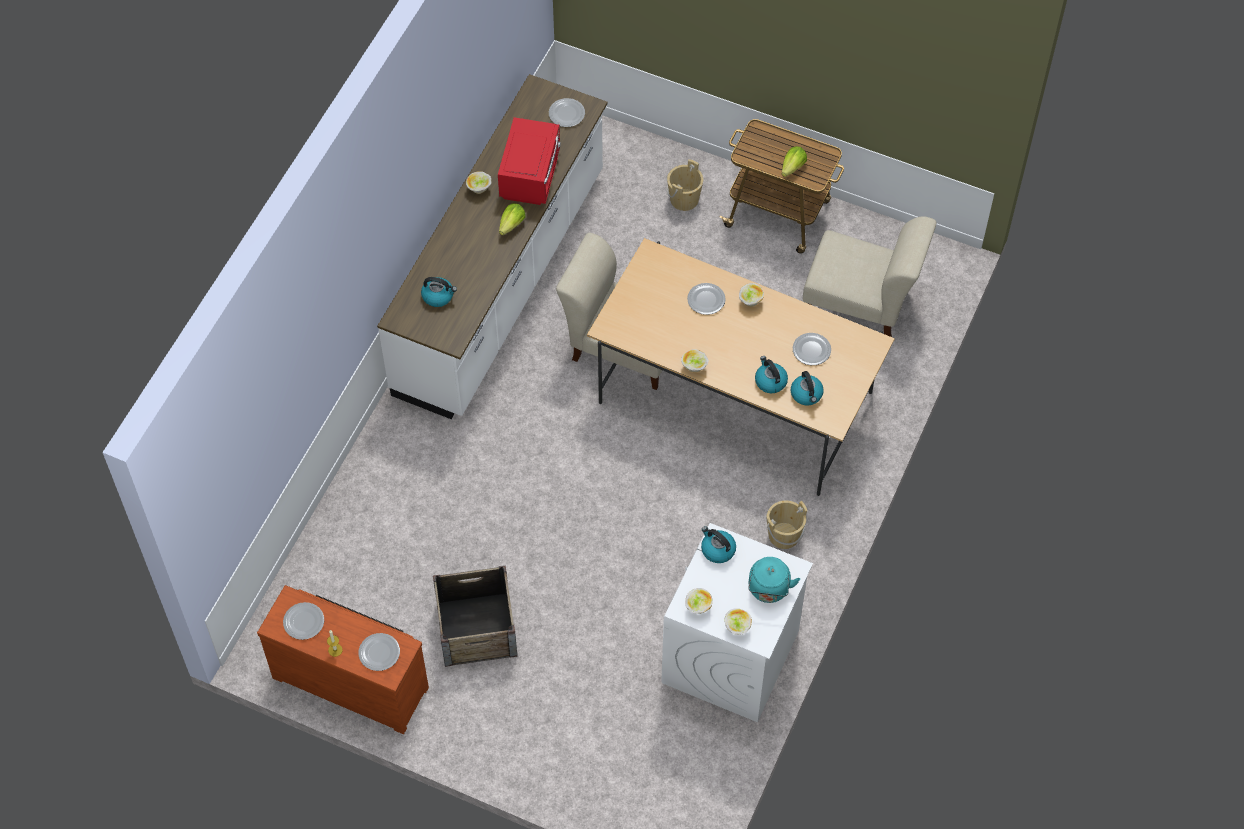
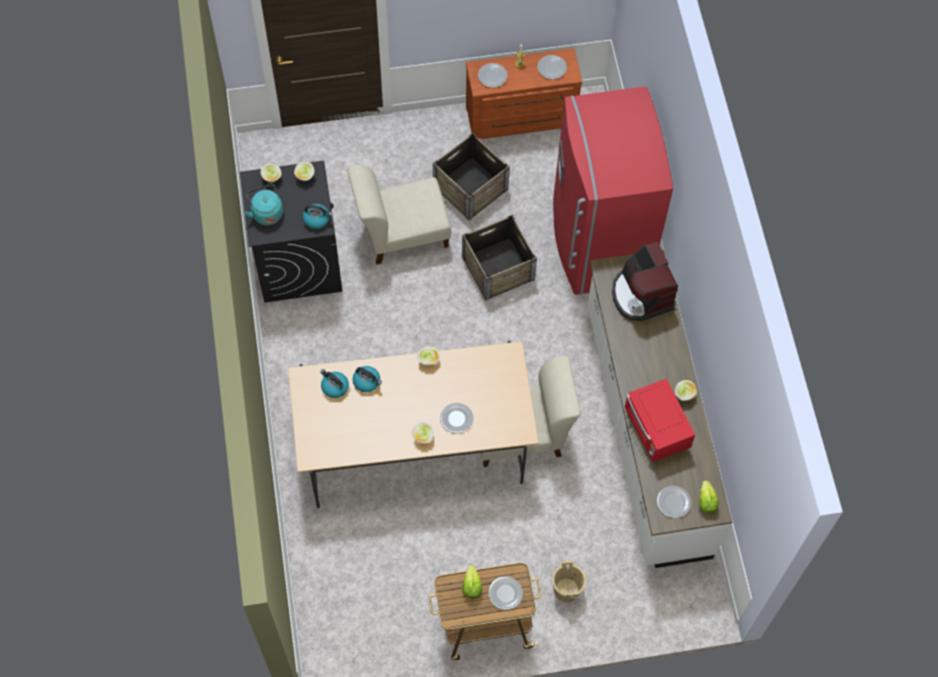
camera: 145 degrees right, 5 degrees up
(390, 485) = (598, 242): none -> red fridge
(438, 296) = (641, 295): kettle -> coffee machine
(512, 225) = (636, 380): lettuce -> lettuce (706, 502)
(517, 520) = (498, 268): none -> crate
(730, 657) = (297, 260): white washing machine -> black washing machine
(784, 535) = (314, 361): beige bucket -> none
(811, 350) = (353, 424): plate -> plate (506, 593)
(861, 304) = (369, 579): beige chair -> beige chair (401, 233)

